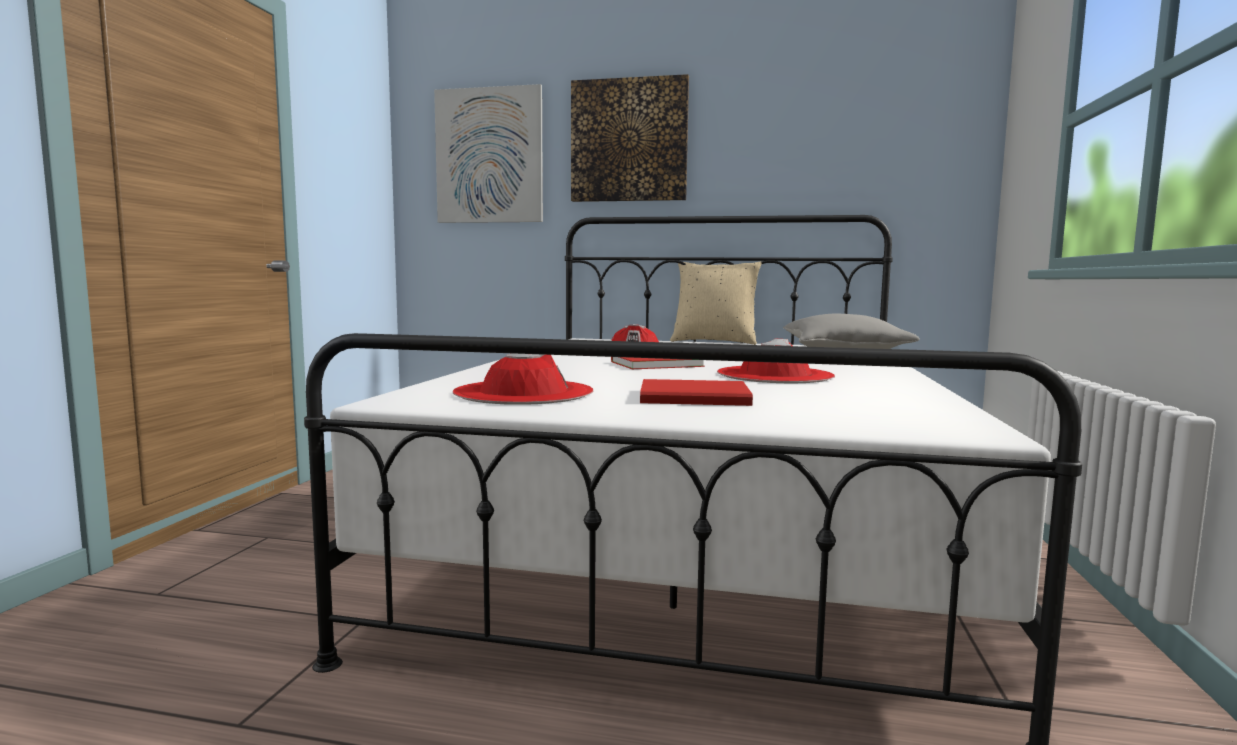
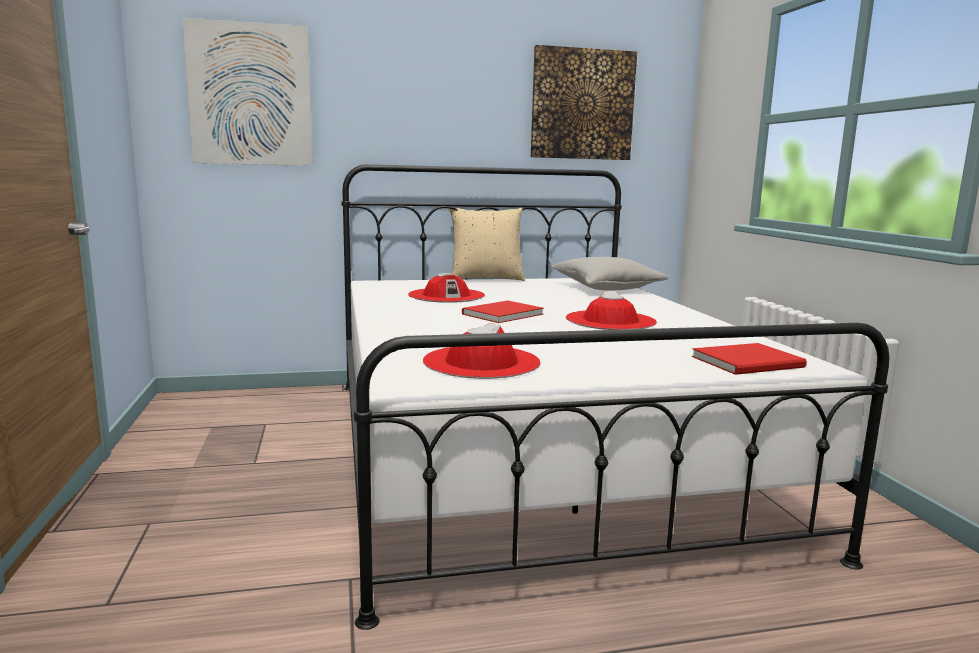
camera: 25 degrees left, 5 degrees up
(629, 140) = (399, 91): picture -> picture (582, 104)
(697, 397) = (611, 353): red book -> red book (751, 362)

